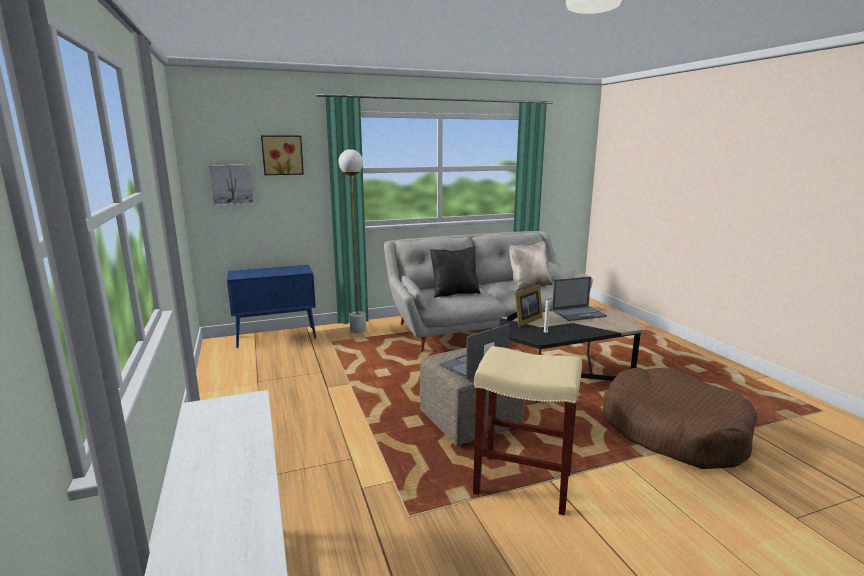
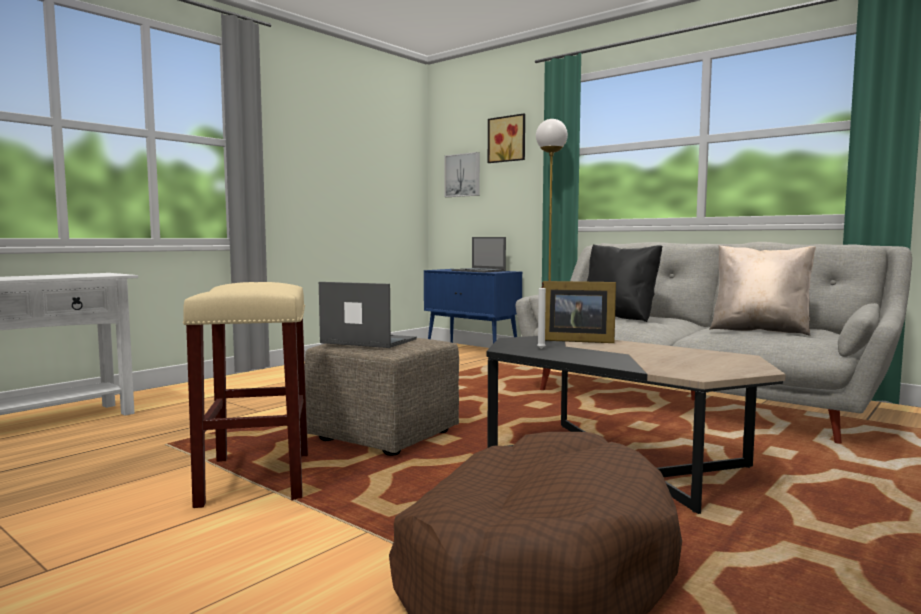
camera: 60 degrees right, 10 degrees down
(579, 313) = (687, 353): laptop -> laptop (479, 271)

